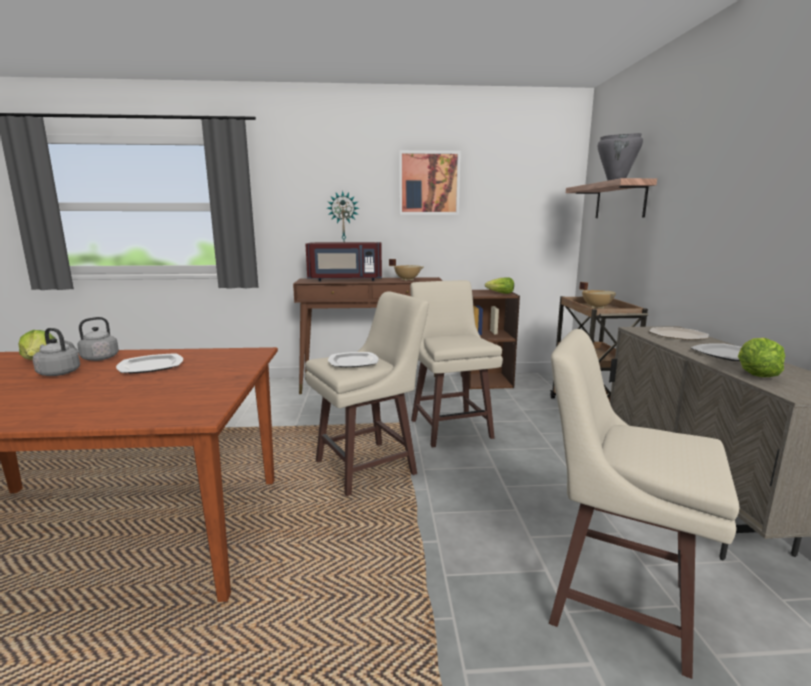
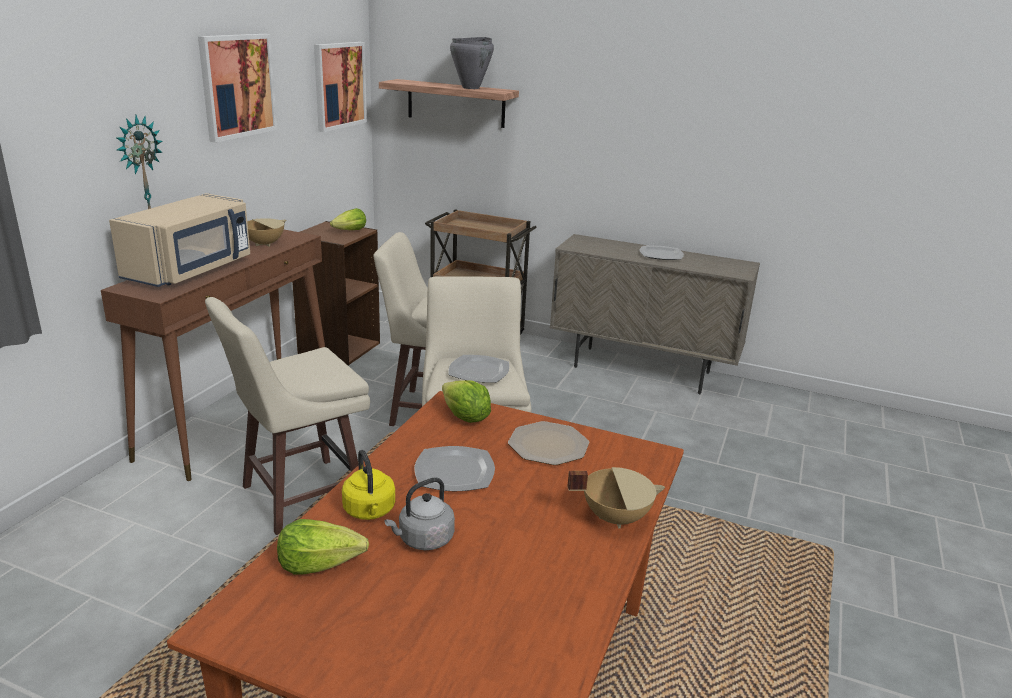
camera: 65 degrees left, 10 degrees up
(97, 358) = (369, 511): grey kettle -> yellow kettle
(345, 280) = (192, 270): red microwave -> beige microwave
(539, 193) = (339, 85): none -> picture
(597, 307) = (473, 226): beige cooking pot -> beige cooking pot (615, 517)
(615, 601) = (716, 444): beige stool -> beige stool (299, 495)
(678, 335) = (601, 245): plate -> plate (549, 445)
(755, 375) = (705, 267): lettuce -> lettuce (465, 418)

